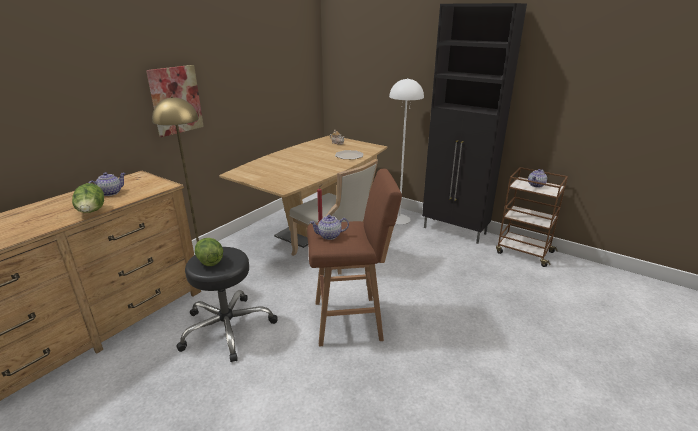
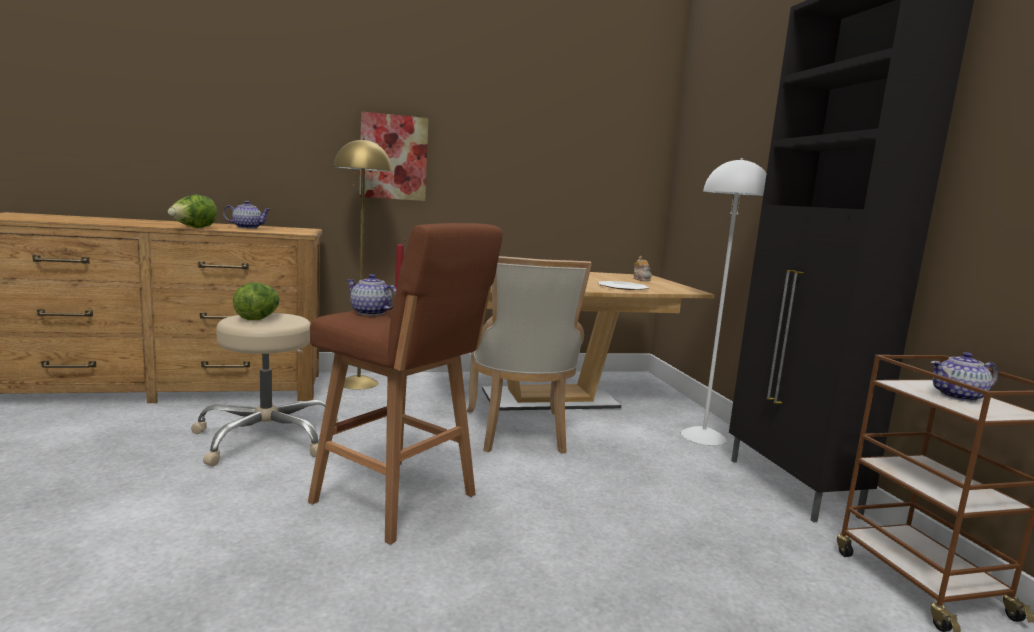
camera: 40 degrees right, 15 degrees down
(227, 328) = (266, 437): black stool -> beige stool

